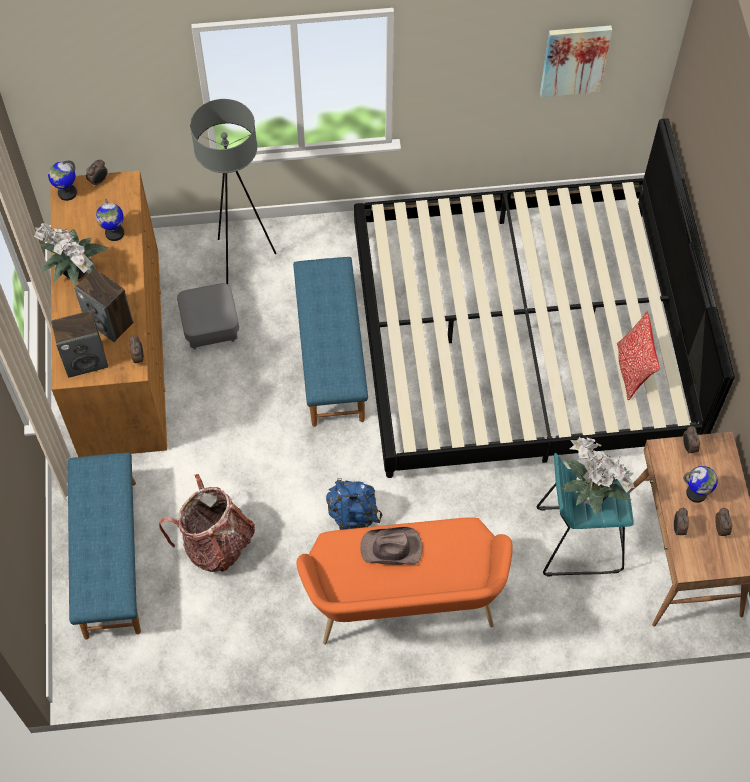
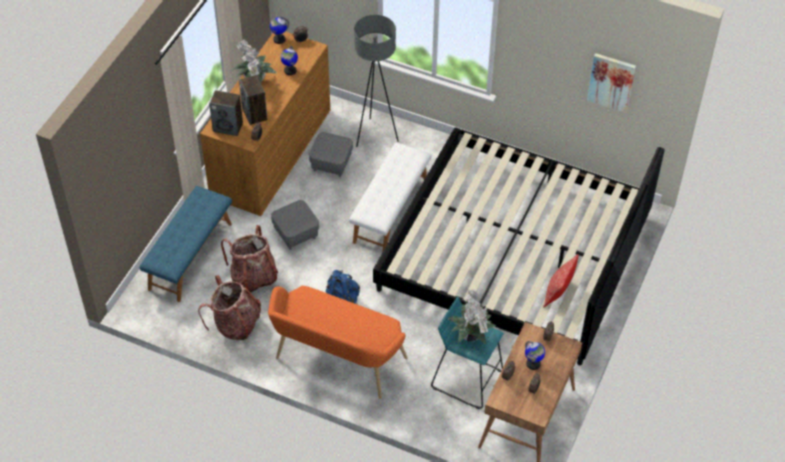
camera: 30 degrees right, 10 degrees down
(231, 452) = (296, 234): none -> grey ottoman
(238, 625) = (235, 324): none -> backpack
(332, 356) = (391, 211): blue bench -> white bench
(392, 549) = (336, 312): brown hat -> none

